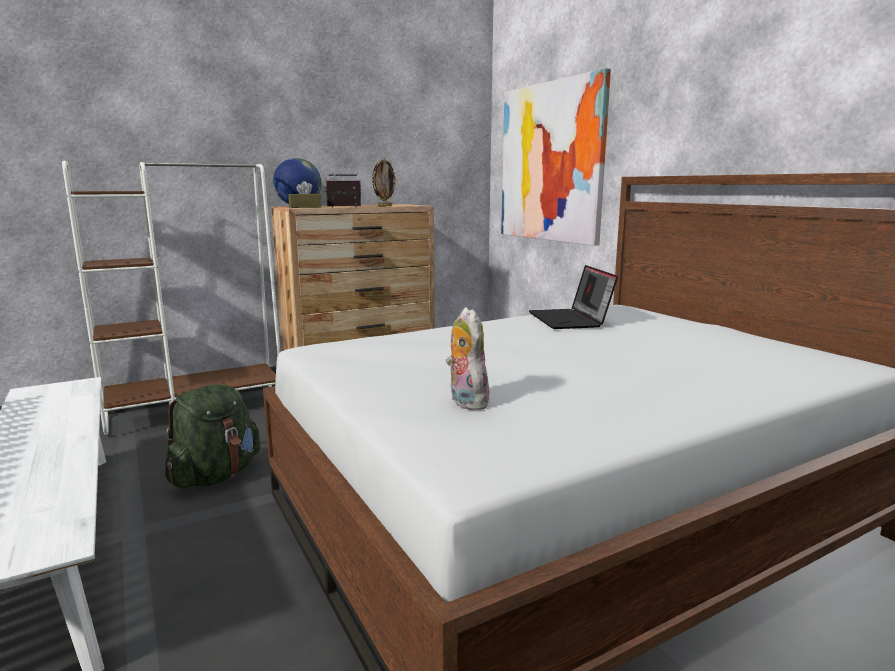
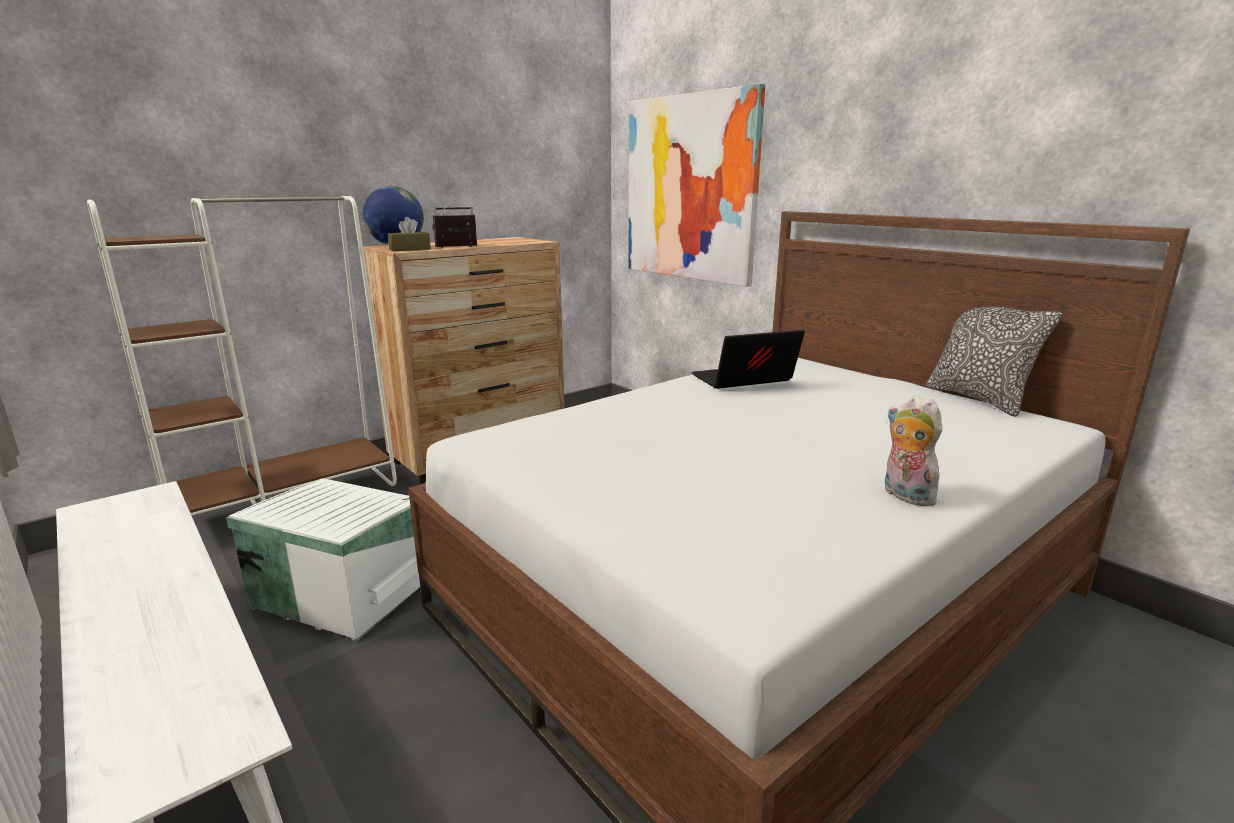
camera: 10 degrees left, 5 degrees up
(216, 476) = (344, 590): green backpack -> white storage box
(384, 206) = (503, 244): picture frame -> none
(465, 401) = (693, 507): plush toy -> plush toy (904, 495)
(570, 320) = (743, 380): laptop -> laptop turned 90 degrees clockwise
(792, 342) = (978, 399): none -> pillow

